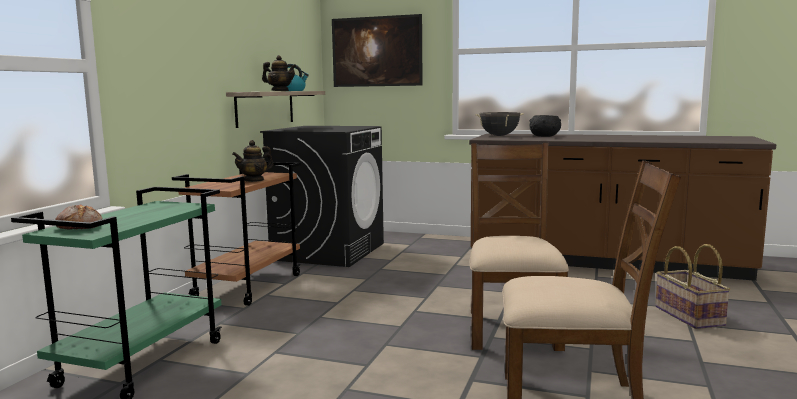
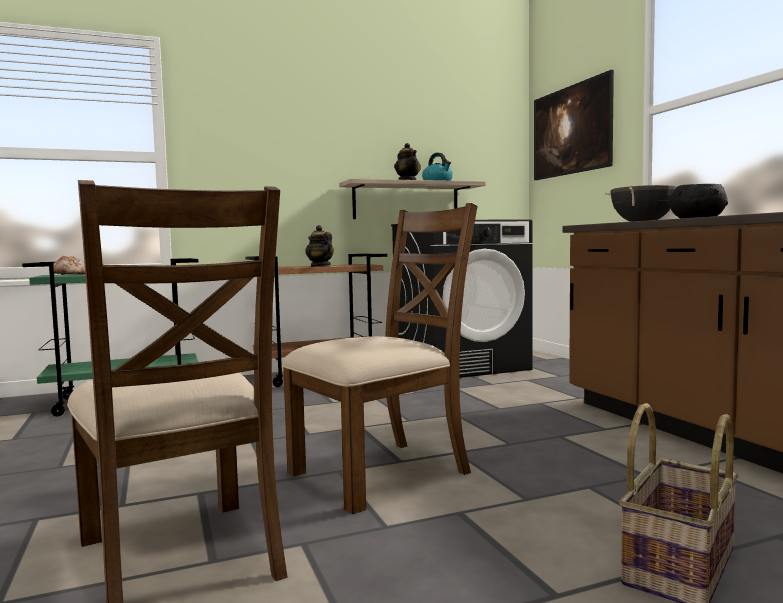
camera: 50 degrees right, 5 degrees down
(254, 180) = (320, 266): teapot -> teapot turned 45 degrees clockwise

